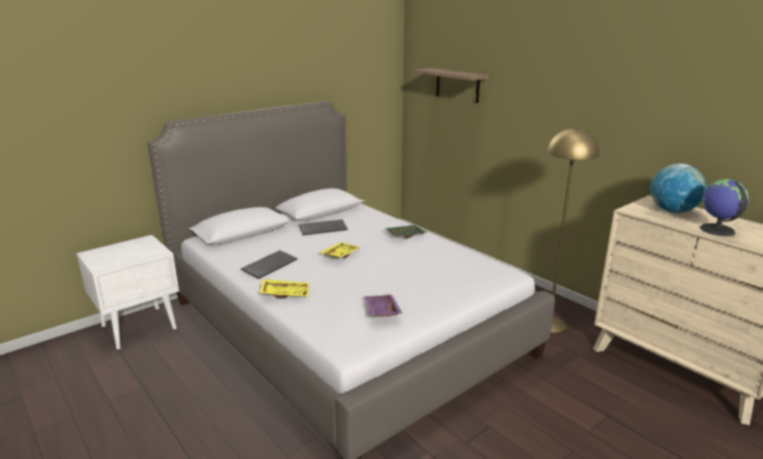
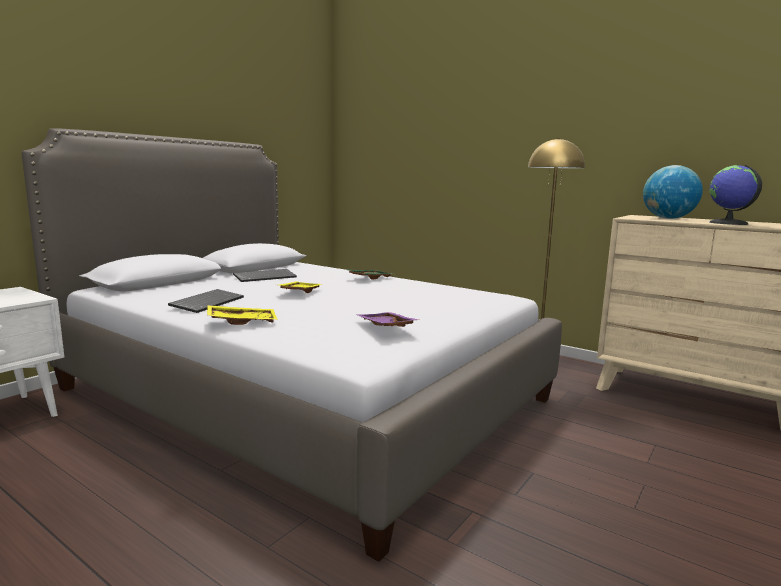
camera: 15 degrees left, 10 degrees down
(457, 85) = (399, 136): shelf -> none

